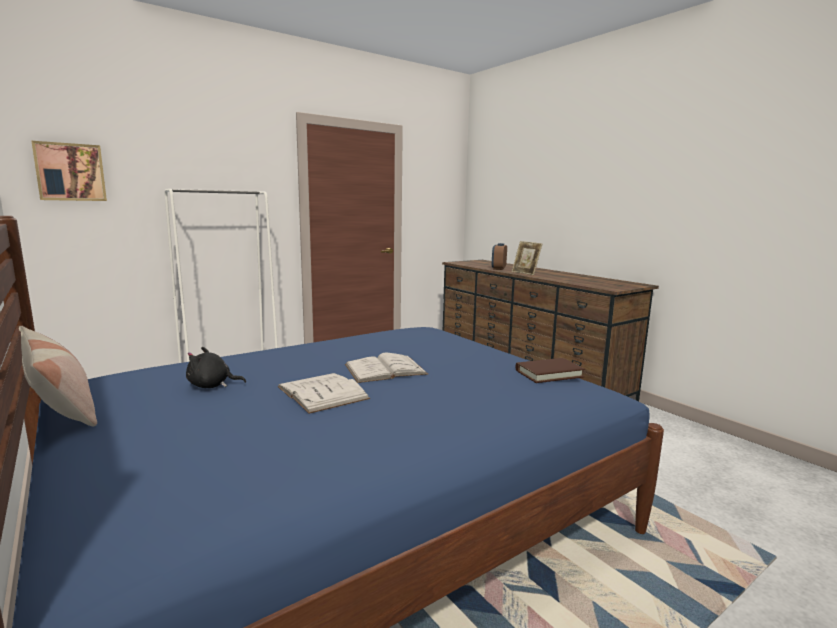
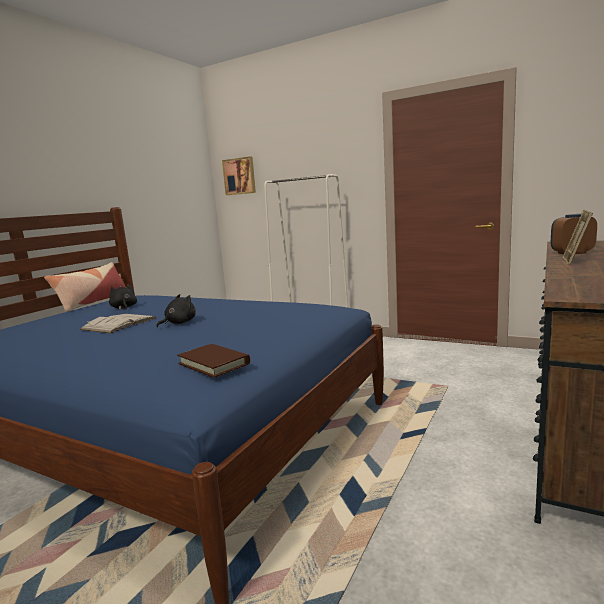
camera: 65 degrees right, 0 degrees up
(385, 369) = (179, 323): white book -> black plush toy

